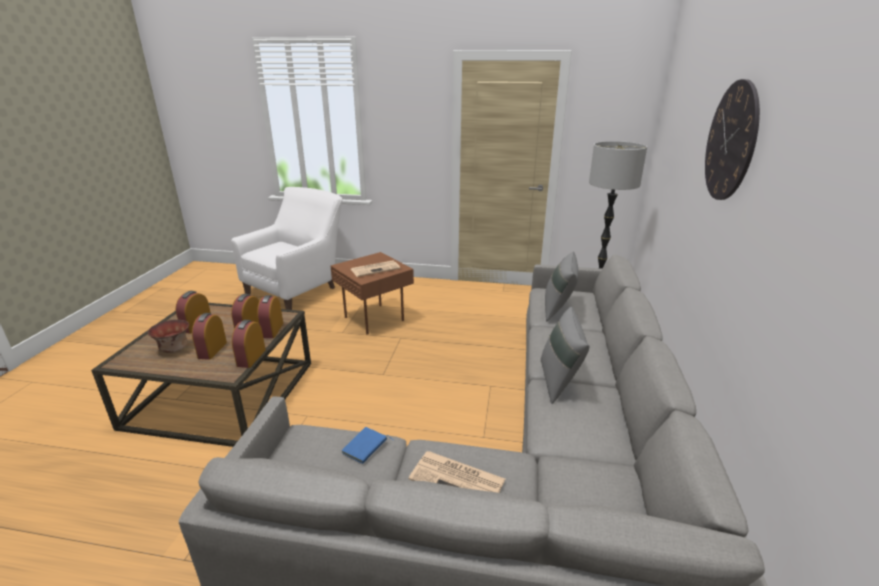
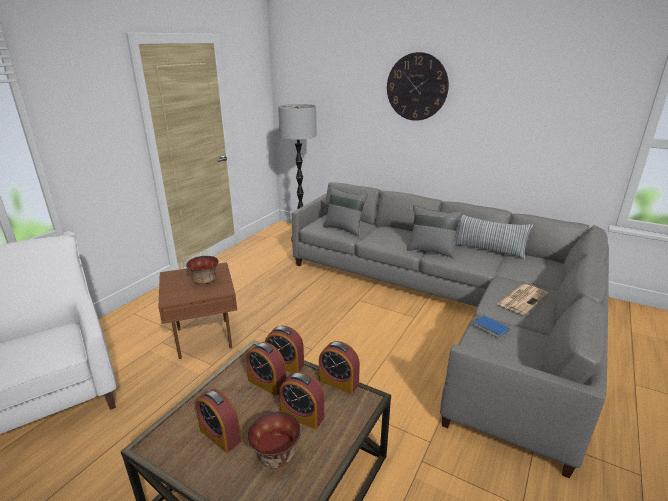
camera: 70 degrees left, 0 degrees up
(375, 269) = (204, 280): newspaper -> bowl
(615, 438) = (487, 250): none -> pillow

